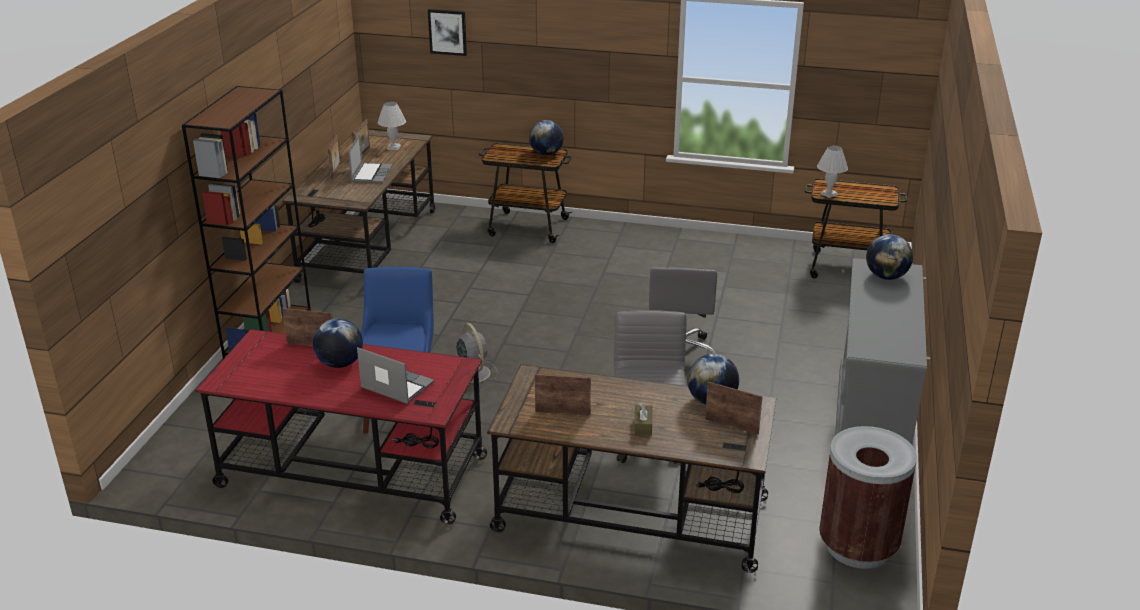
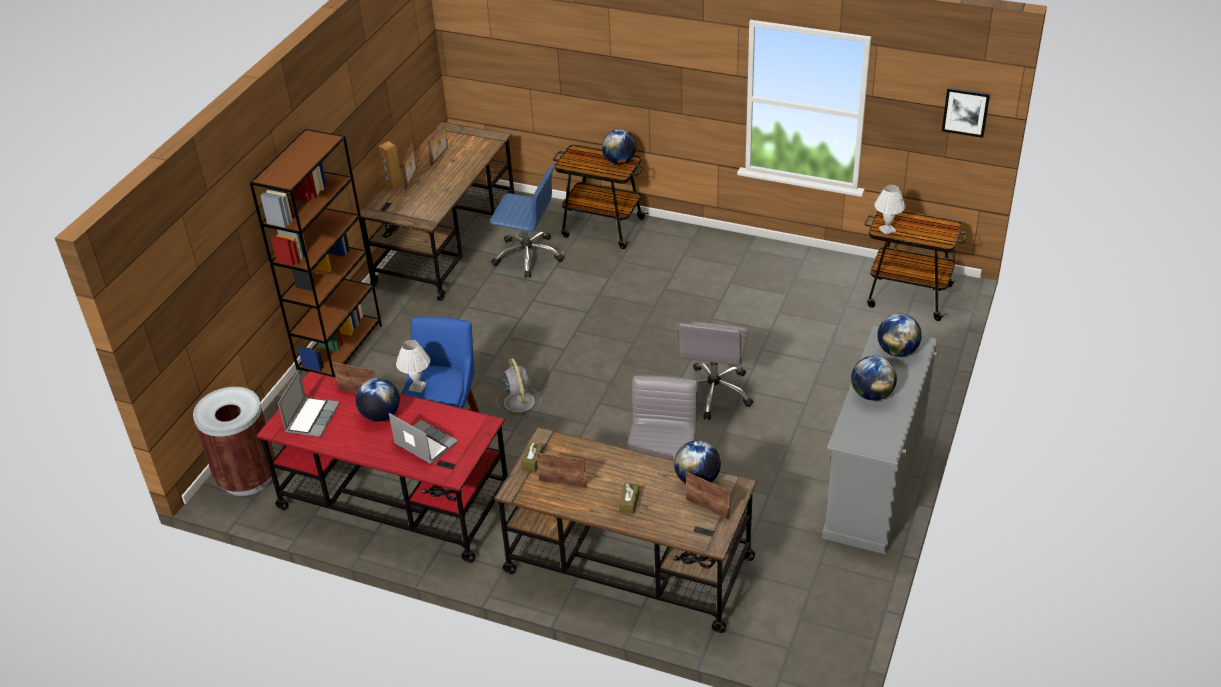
camera: 10 degrees right, 10 degrees up
(318, 176) = (393, 185): none -> brown speaker
(371, 174) = (443, 184): laptop -> laptop (312, 417)
(394, 148) = (471, 150): white table lamp -> white table lamp (417, 387)
(447, 32) = (524, 36): picture -> picture (965, 111)
(456, 252) = (528, 256): none -> blue office chair
(523, 395) = (532, 461): none -> brown tissue box
(857, 546) = (822, 614): brown trash can -> brown trash can (247, 477)
(875, 312) = (871, 394): none -> globe

